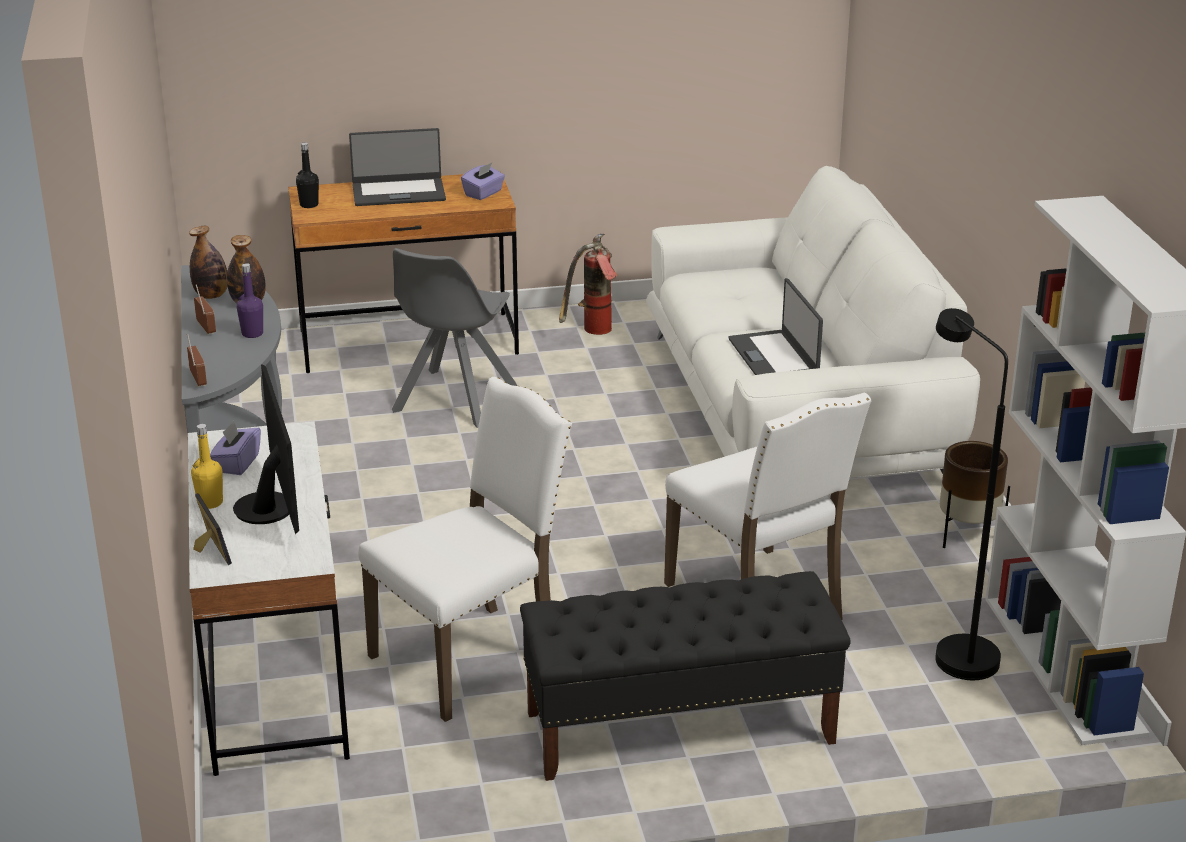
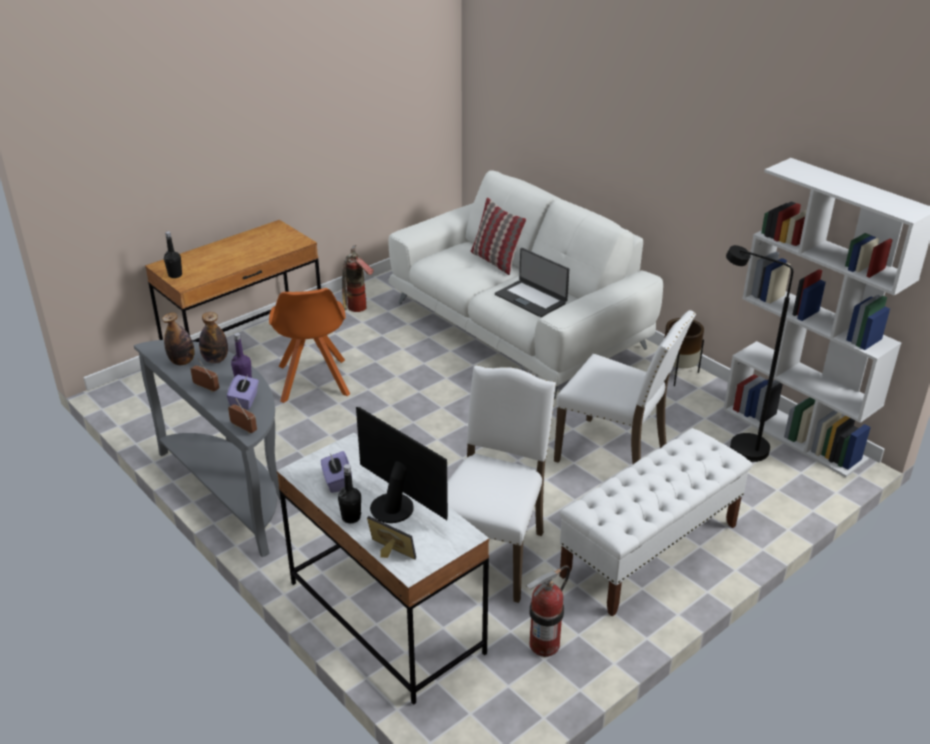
camera: 30 degrees left, 5 degrees up
(210, 502) = (351, 517): yellow bottle -> black bottle
(398, 192) = (228, 251): laptop -> none
(427, 777) = (544, 645): none -> fire extinguisher
(453, 400) = (313, 382): grey chair -> orange chair
(483, 193) = (285, 237): purple tissue box -> purple tissue box (245, 401)
(679, 728) = (649, 550): black bench -> white bench
(780, 299) = (495, 261): none -> pillow

